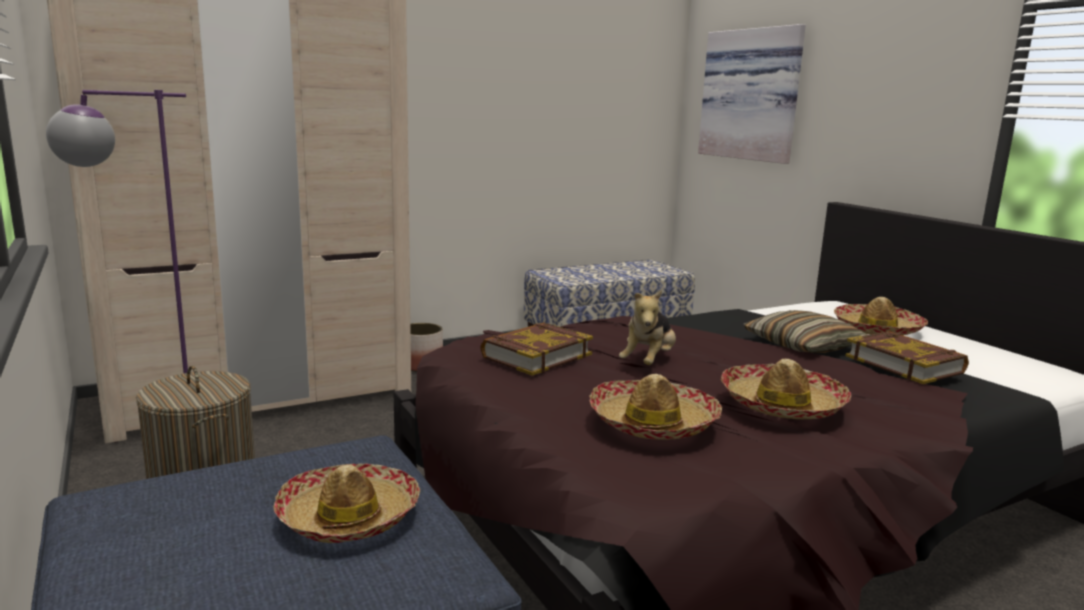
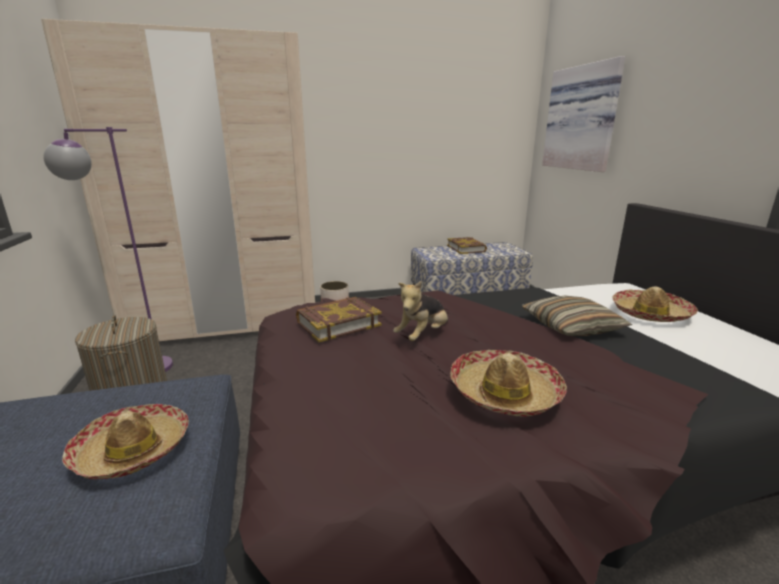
camera: 15 degrees right, 5 degrees up
(653, 423) = (374, 402): hat -> none
(904, 364) = (654, 355): book -> book (466, 248)

